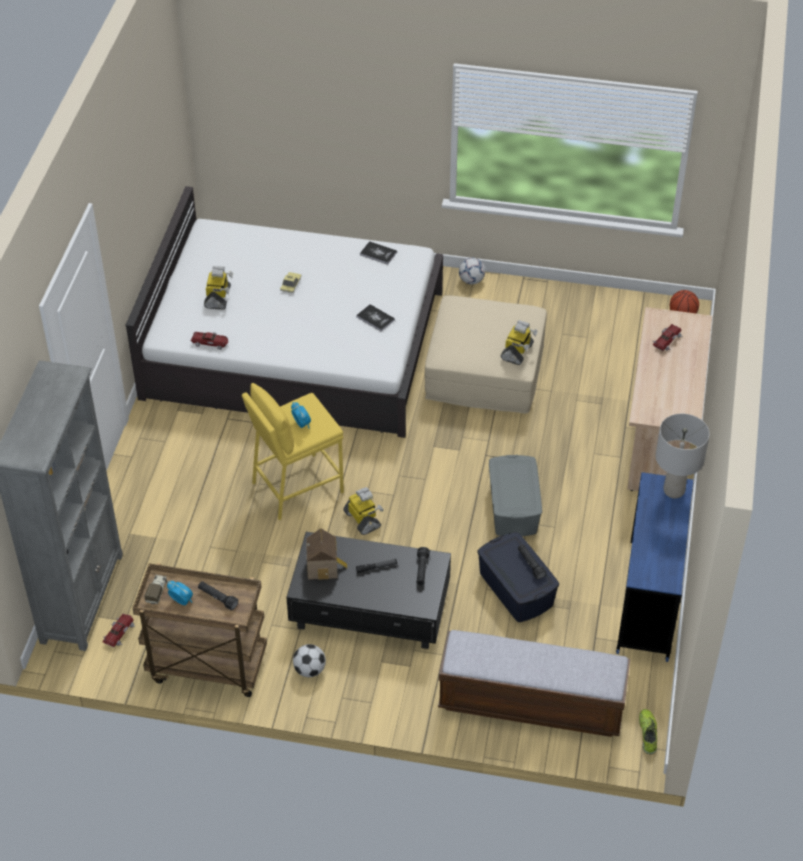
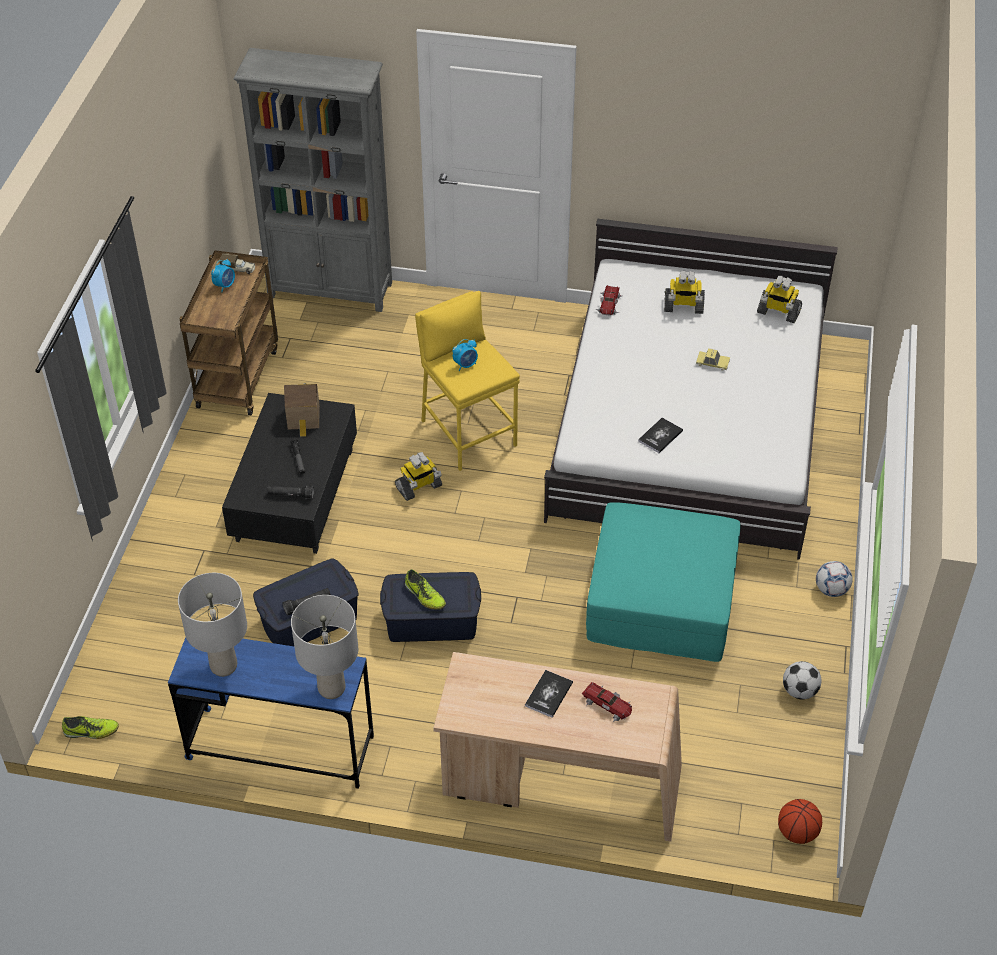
camera: 90 degrees right, 0 degrees up
(119, 632) = (286, 316): toy car -> none
(217, 598) = (224, 308): black flashlight -> none
(309, 670) = (222, 449): football -> football (799, 691)
(378, 253) = (780, 438): book -> book (549, 694)
(484, 371) = (661, 599): beige ottoman -> turquoise ottoman
(513, 508) = (431, 620): grey storage box -> blue storage box
(517, 352) = (631, 584): toy robot -> toy robot (778, 312)
(517, 488) = (424, 596): none -> shoe
(531, 703) = (150, 627): bench -> none
(660, 558) = (224, 666): none -> grey table lamp

